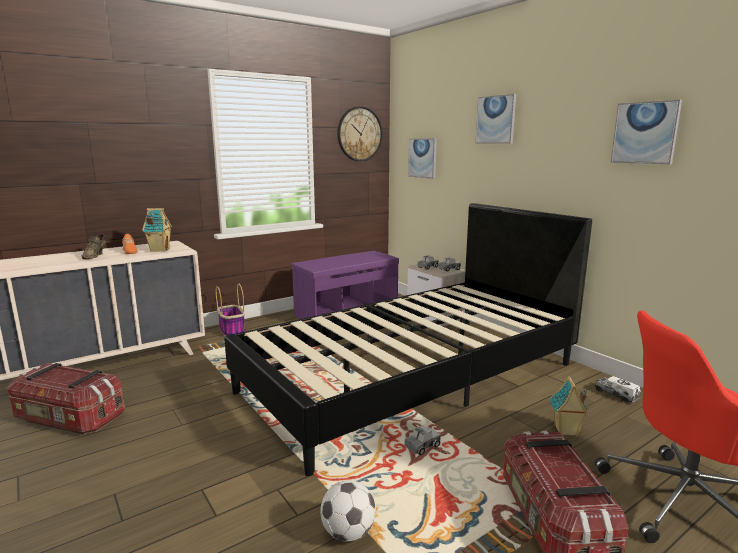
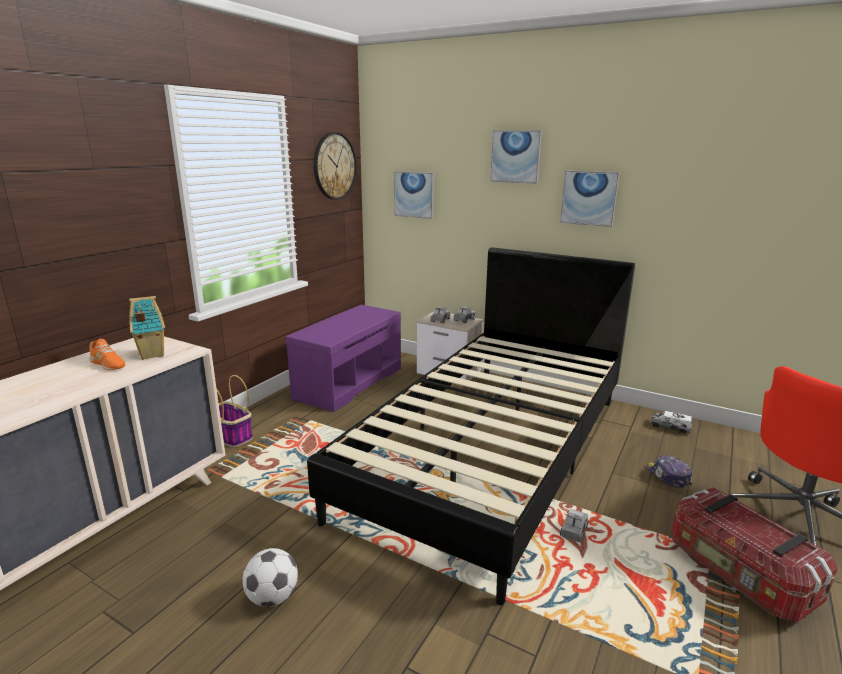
camera: 25 degrees left, 5 degrees up
(69, 419) = (121, 633): storage box -> none
(95, 256) = (63, 381): brown shoe -> none
(348, 532) = (599, 655): football -> football (272, 597)
(565, 431) = (668, 476): toy house -> cap
(645, 133) = (689, 180): picture -> picture (589, 198)

